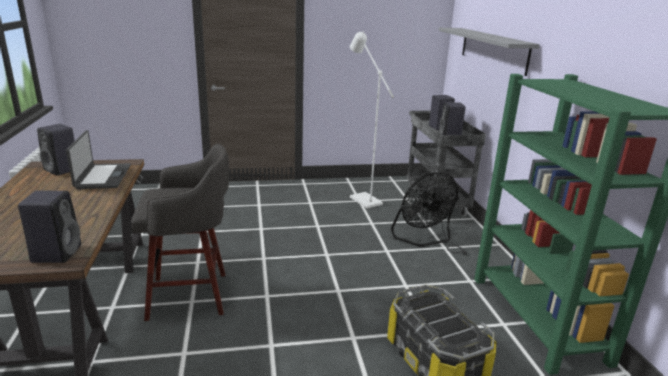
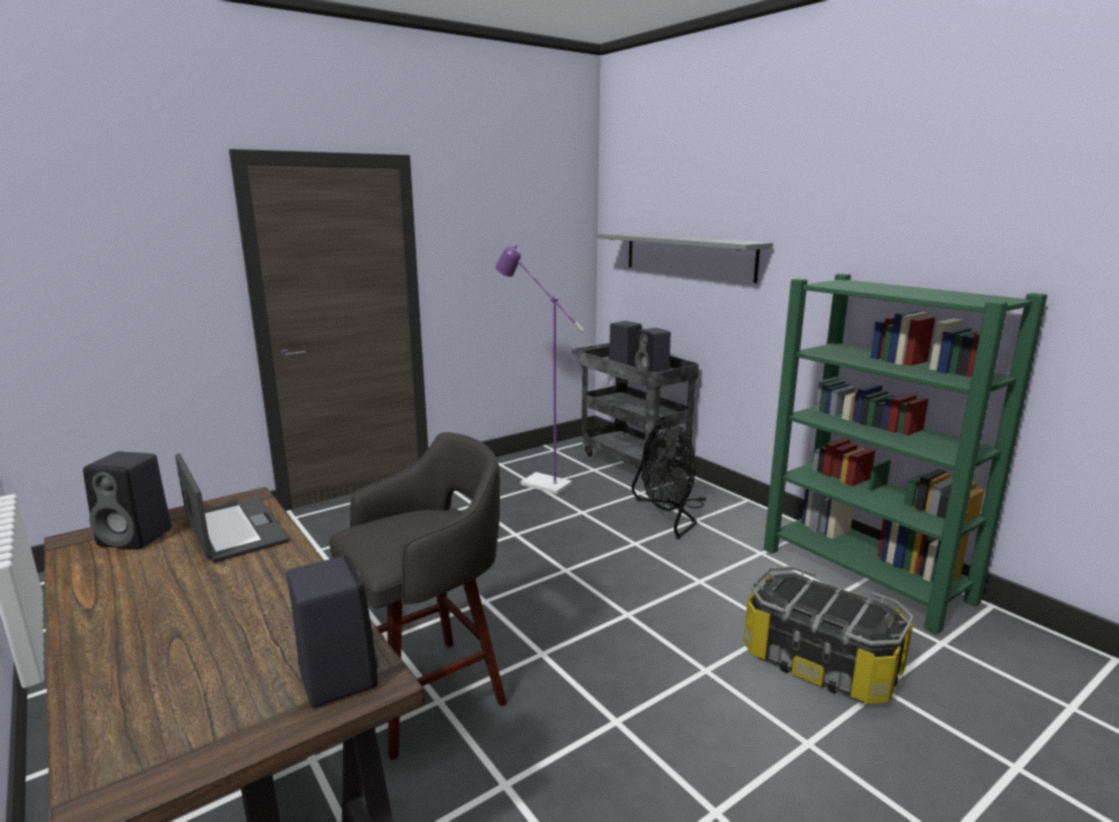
camera: 25 degrees left, 5 degrees down
(362, 198) = (538, 482): white floor lamp -> purple floor lamp
(431, 239) = (671, 514): black fan -> black fan turned 60 degrees counterclockwise

